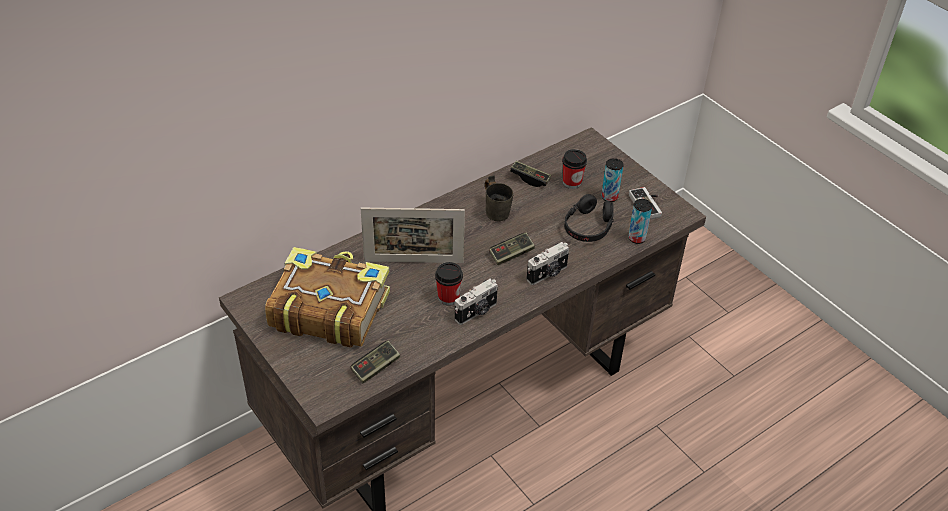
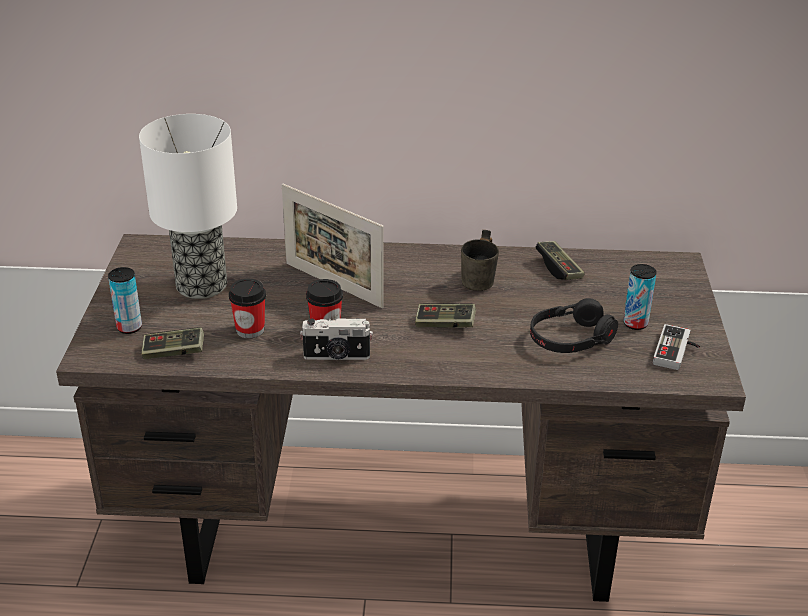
camera: 40 degrees right, 10 degrees down
(328, 309) = (200, 285): book -> table lamp
(548, 274) = (462, 360): camera -> none
(572, 182) = (605, 292): cup -> cup (250, 330)
(636, 238) = (618, 376): can -> can (129, 327)

